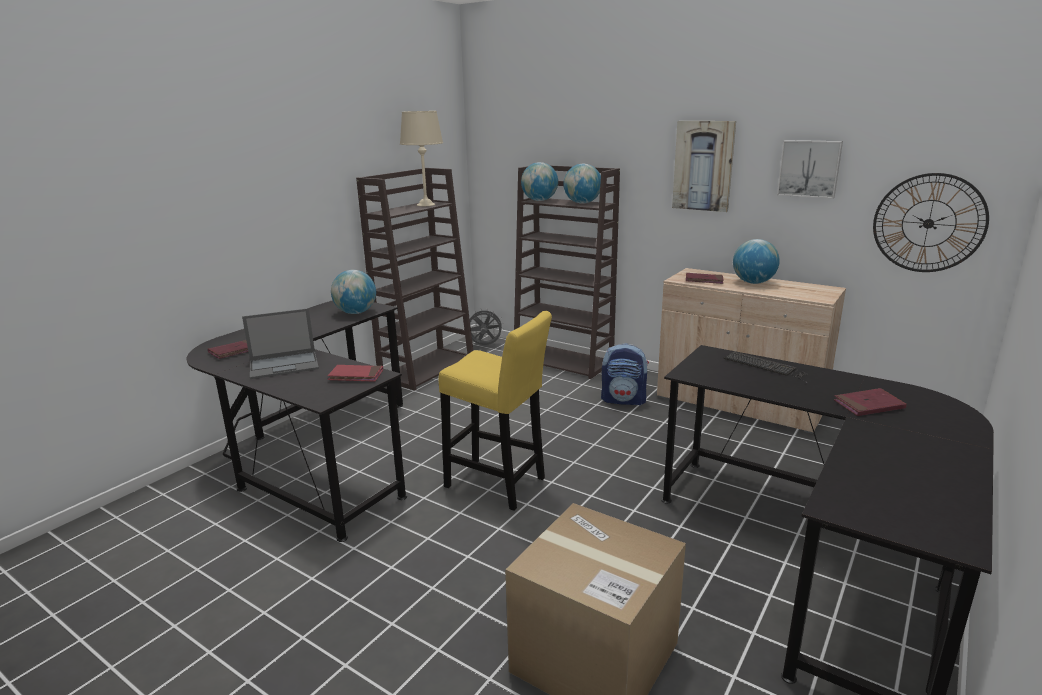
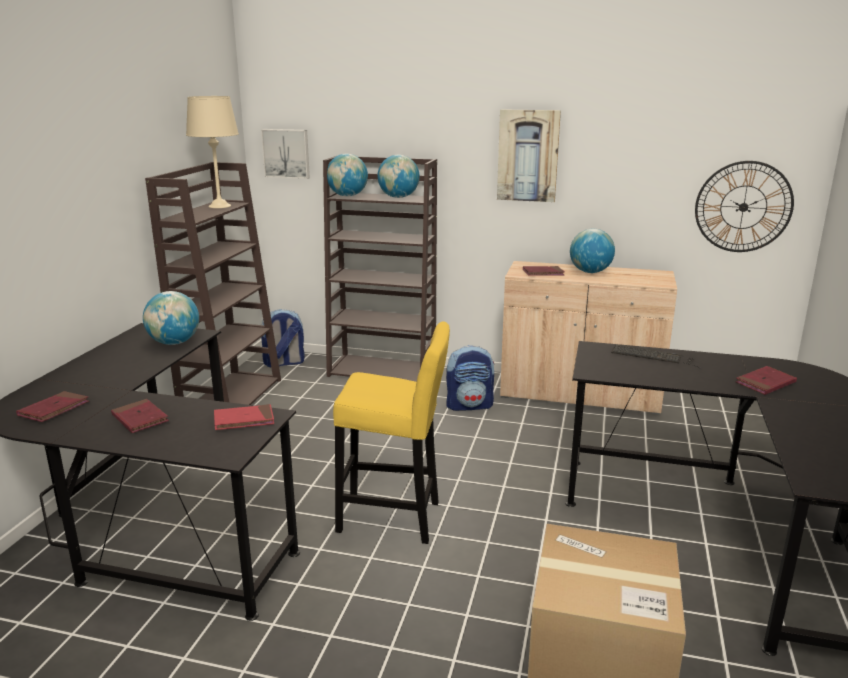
camera: 20 degrees left, 0 degrees up
(285, 365) = (140, 419): laptop -> red book
(485, 345) = (284, 363): grey fan -> backpack
(809, 168) = (634, 157): picture -> picture (286, 153)

